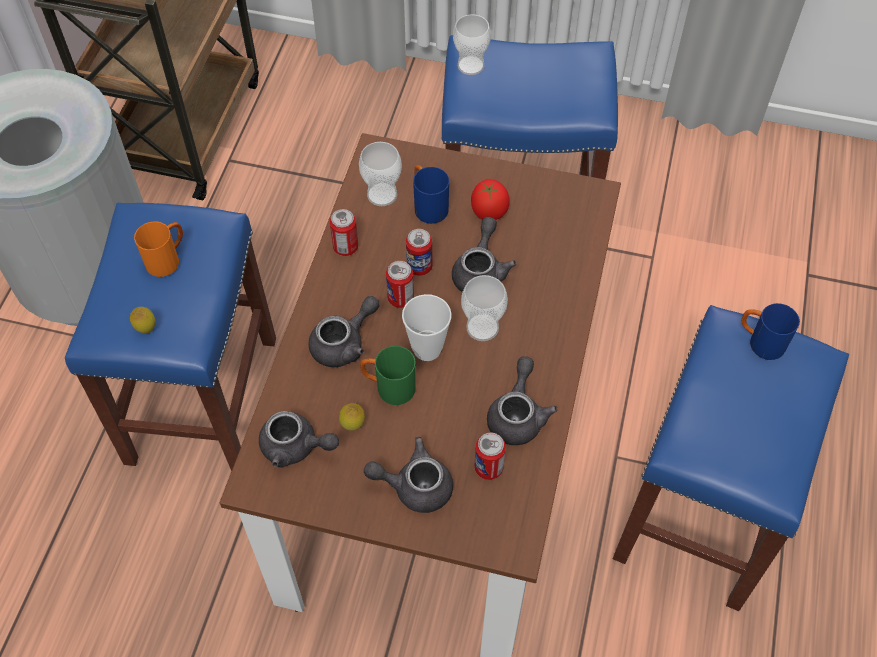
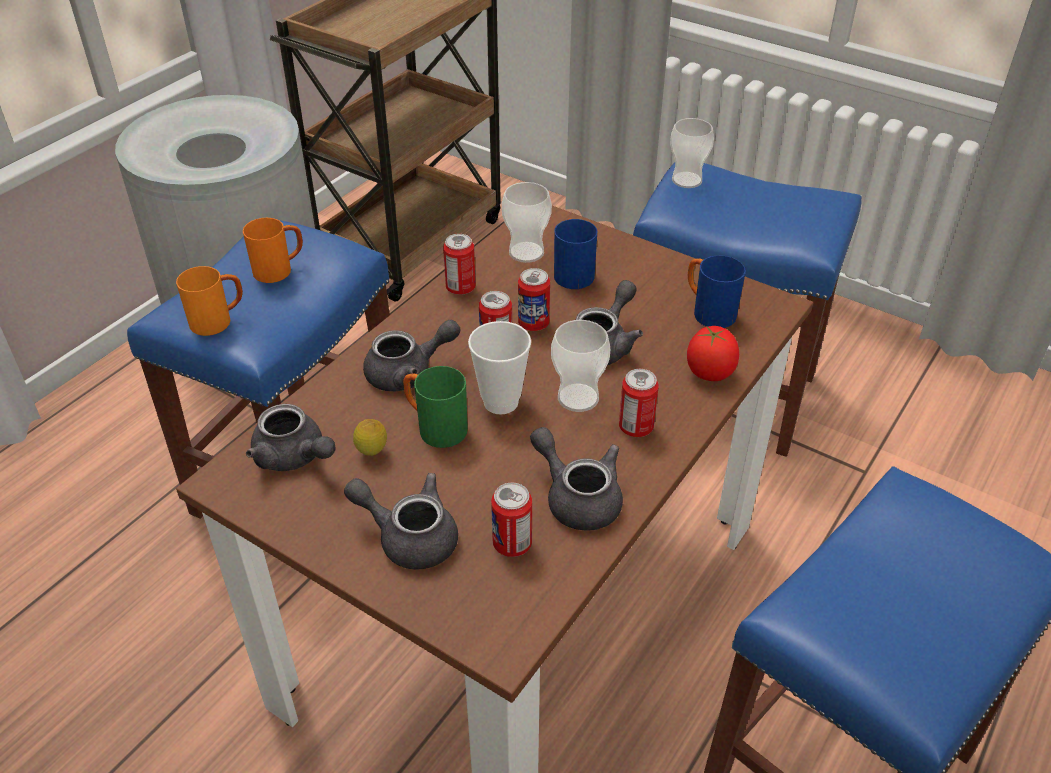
camera: 20 degrees right, 15 degrees down
(146, 329) = (218, 321): lemon -> orange mug
(489, 212) = (640, 293): tomato -> tomato (709, 372)
(517, 415) = (577, 497): grey teapot -> grey teapot turned 75 degrees counterclockwise
(534, 341) = (636, 427): none -> can
(760, 342) = (946, 519): blue mug -> blue mug (707, 312)

